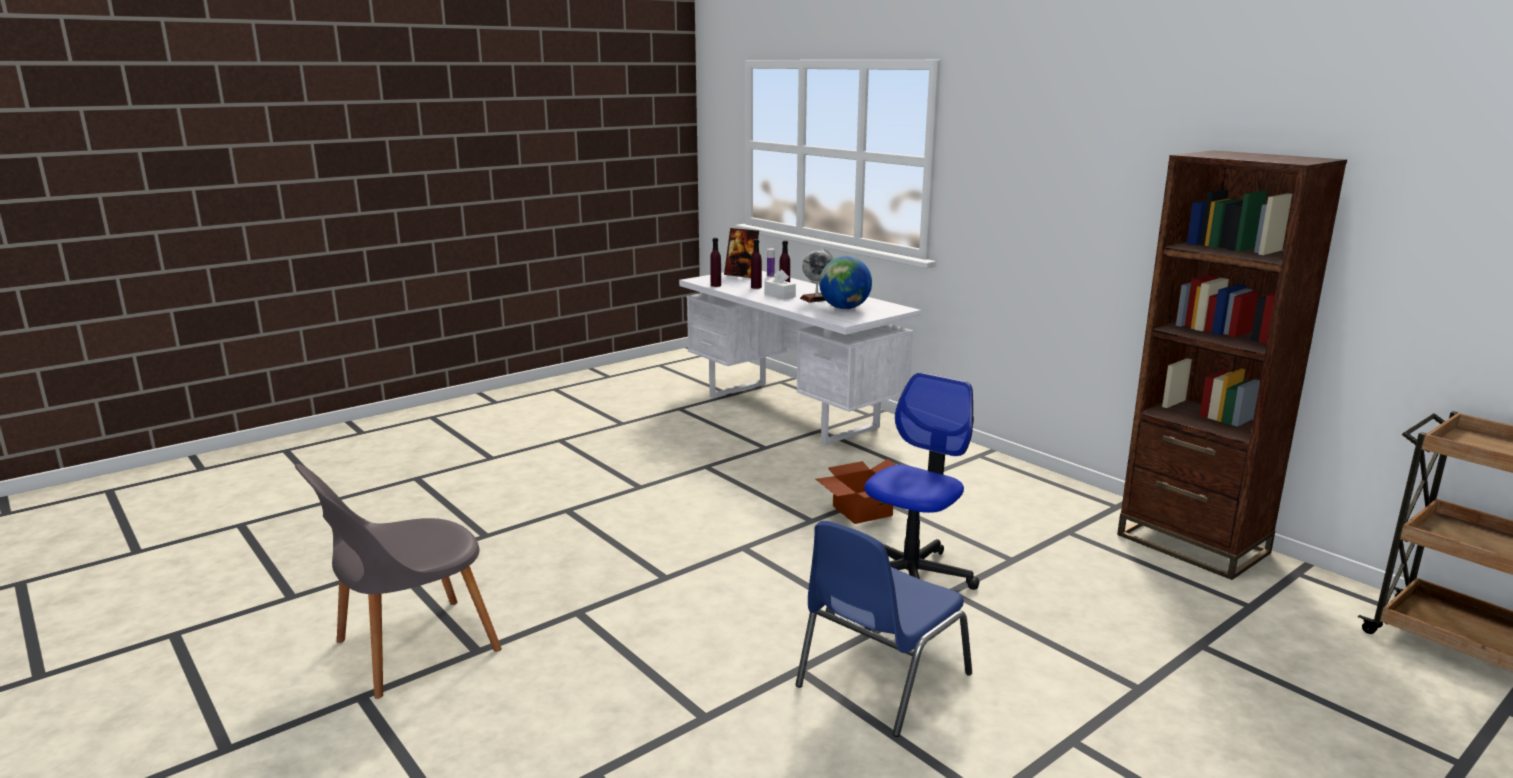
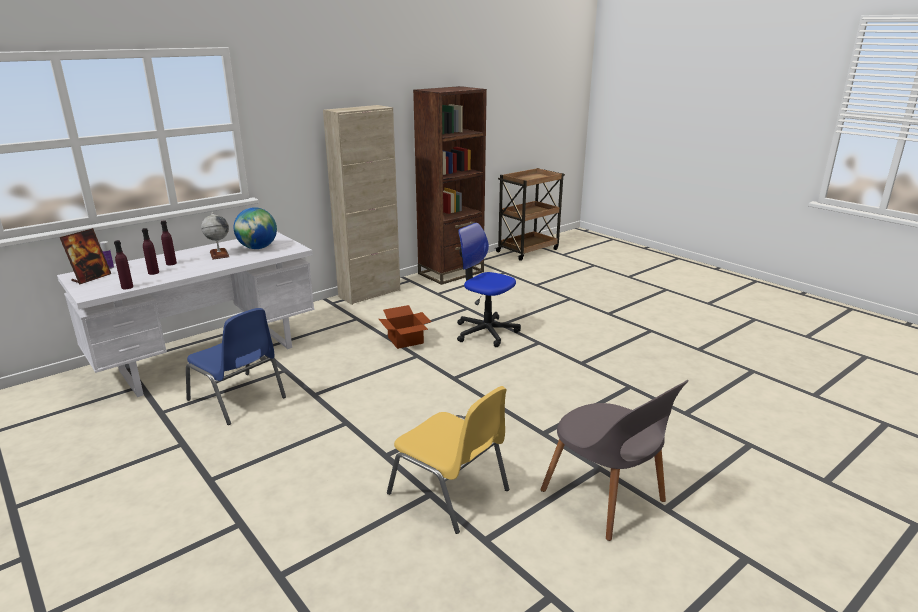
camera: 90 degrees left, 5 degrees up
(482, 546) = (450, 492): none -> yellow chair
(779, 295) = (194, 265): white tissue box -> none
(880, 680) = (583, 345): blue chair -> blue chair (238, 399)
(1032, 478) = (369, 293): none -> beige cabinet

